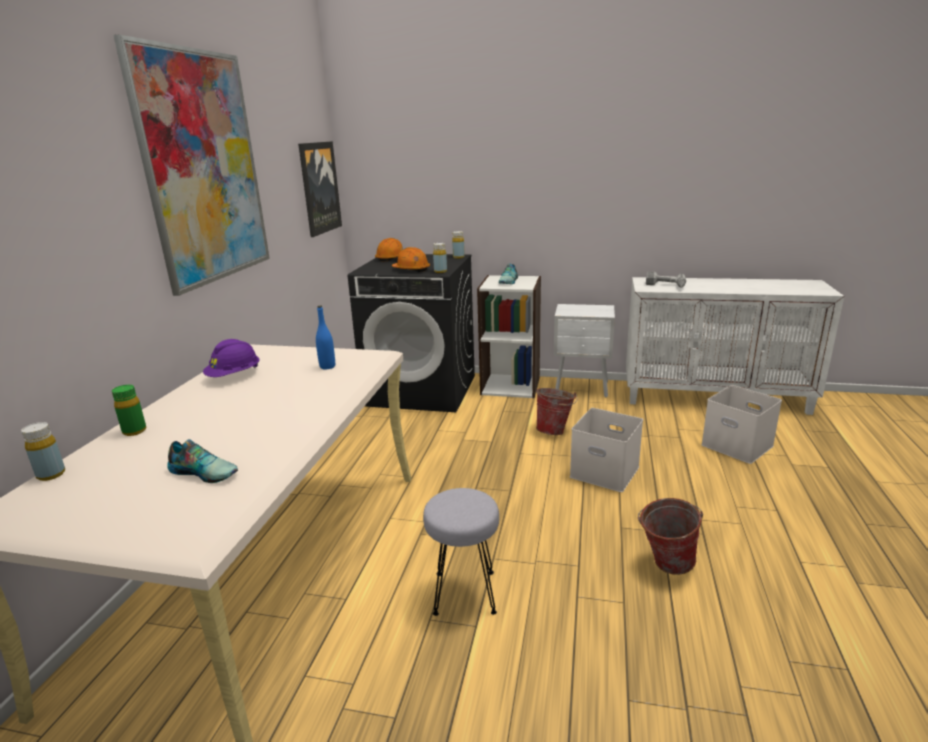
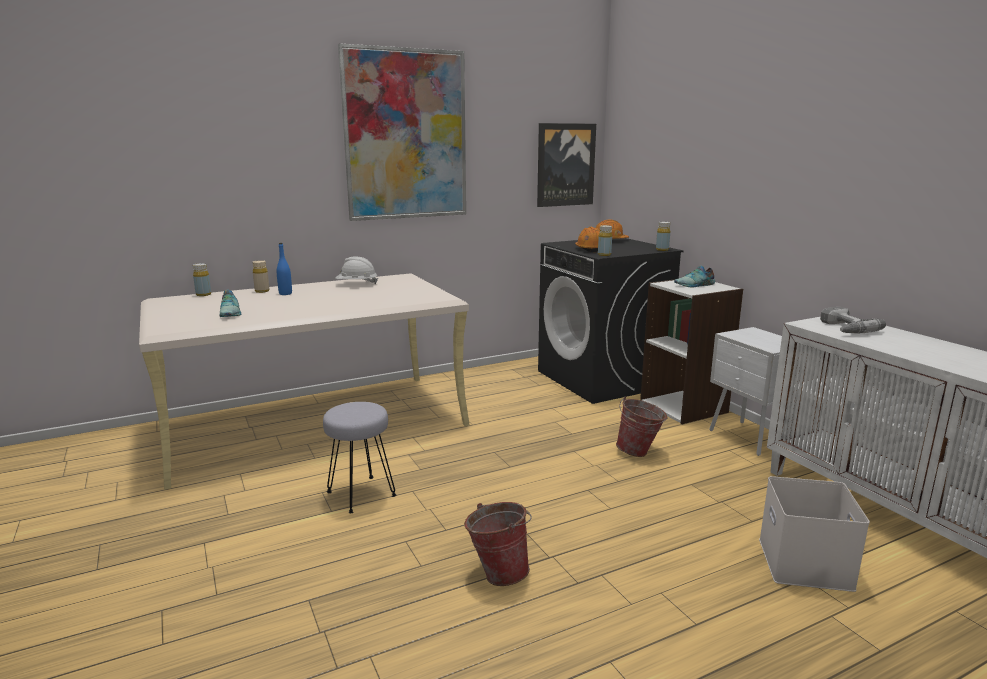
camera: 50 degrees right, 5 degrees down
(134, 431) = (262, 291): green bottle -> beige bottle
(234, 376) = (356, 284): purple hard hat -> white hard hat
(327, 366) = (403, 294): blue bottle -> blue bottle (285, 293)
(603, 472) = (606, 498): white storage box -> none

